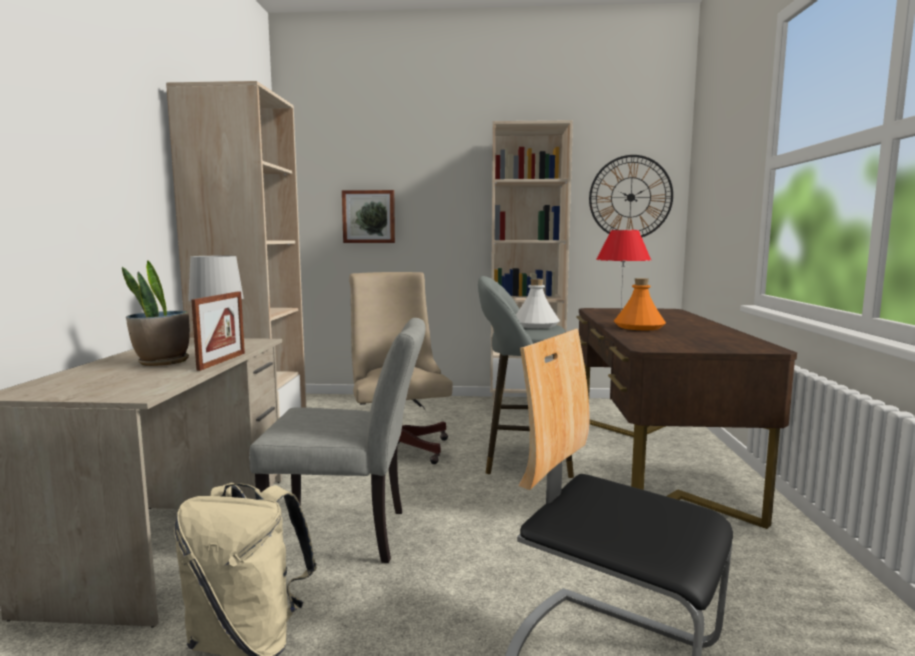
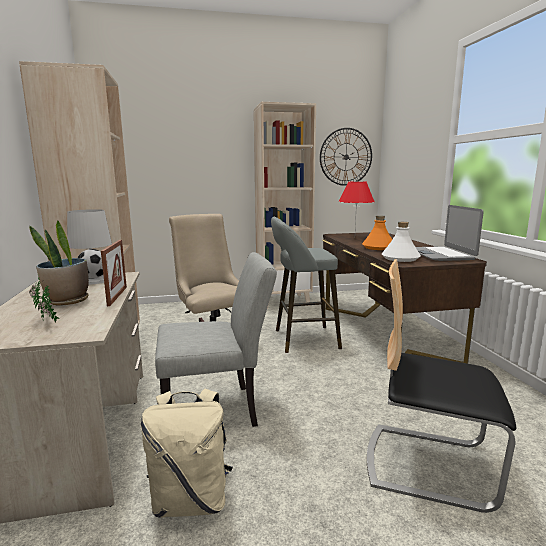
camera: 15 degrees left, 5 degrees up
(114, 380) = (47, 322): none -> potted plant
(369, 216) = (162, 170): picture -> none
(536, 325) = (311, 249): white bottle -> white bottle (400, 258)
(727, 340) = (440, 254): none -> laptop

